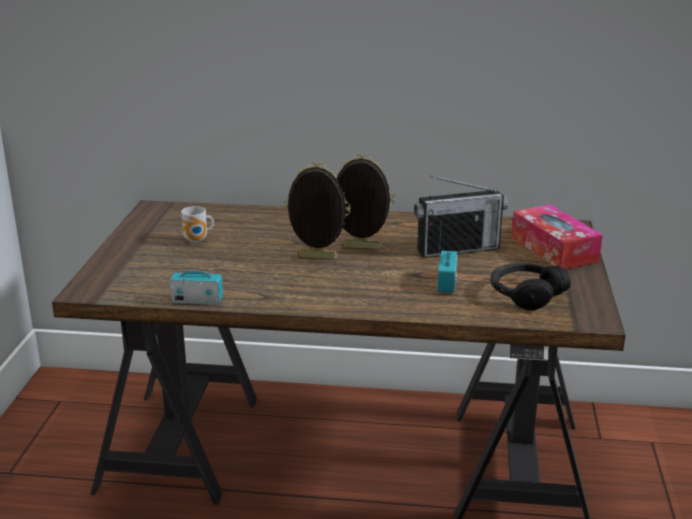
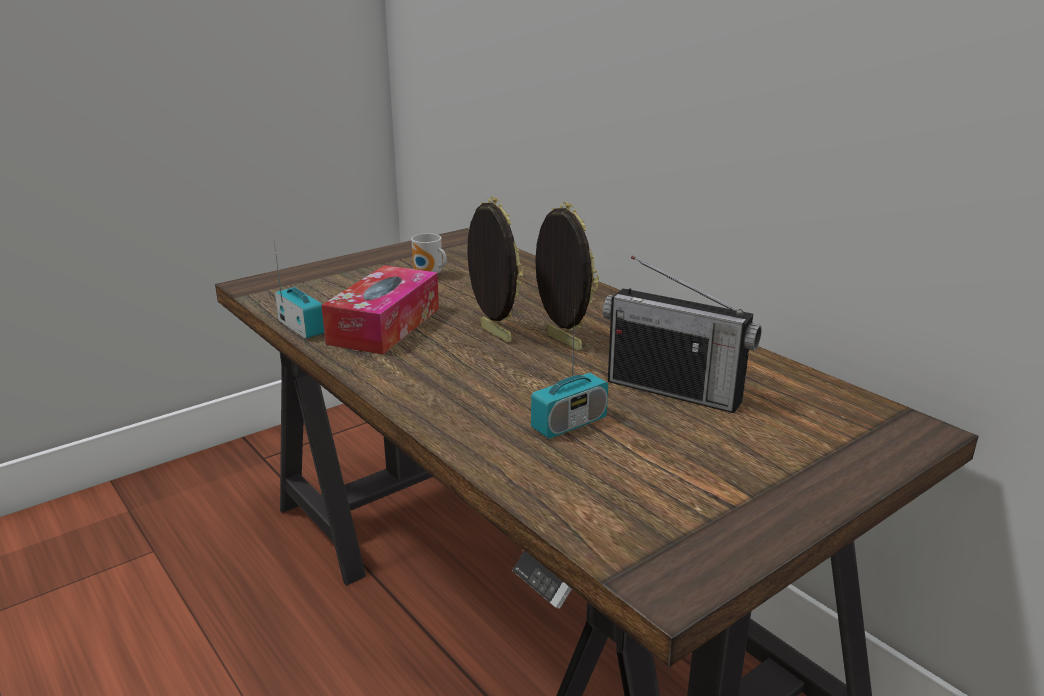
camera: 45 degrees right, 0 degrees up
(526, 295) = (639, 490): black headphones -> none
(554, 249) = (819, 449): tissue box -> tissue box (385, 326)

